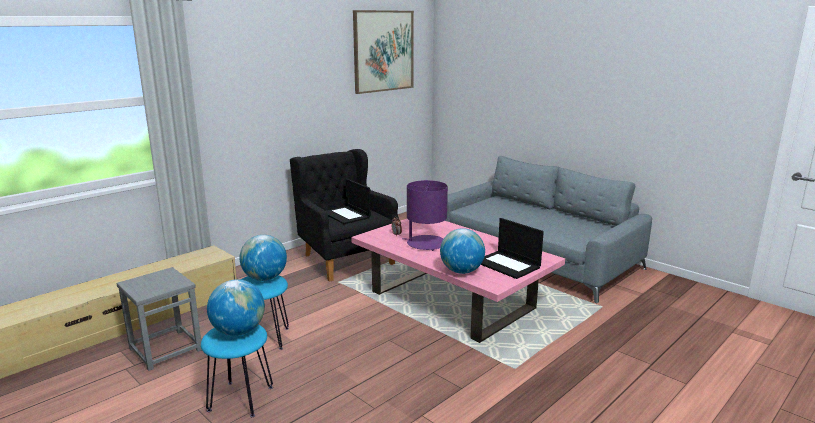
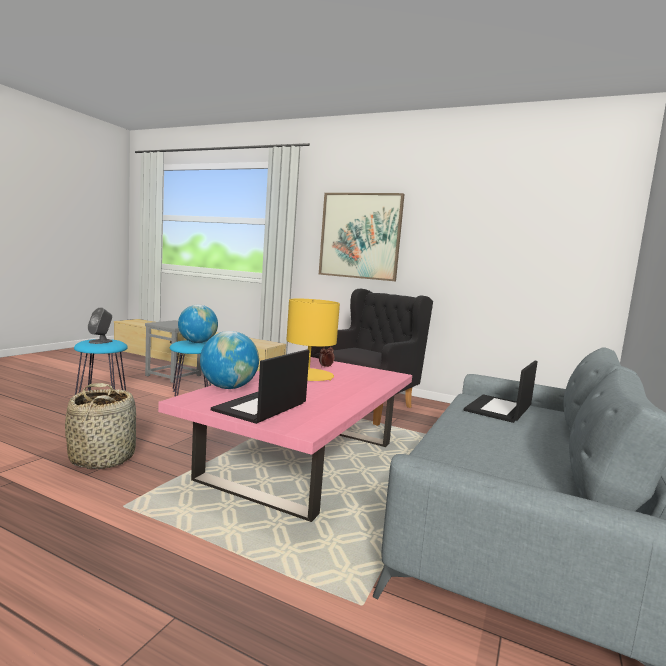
camera: 70 degrees right, 10 degrees down
(238, 332) = (101, 341): globe -> grey speaker
(347, 215) = (364, 353): laptop -> laptop (499, 409)
(383, 51) = (535, 198): picture -> picture (360, 236)
(426, 243) = (309, 376): purple table lamp -> yellow table lamp
(430, 383) = (103, 458): none -> basket

